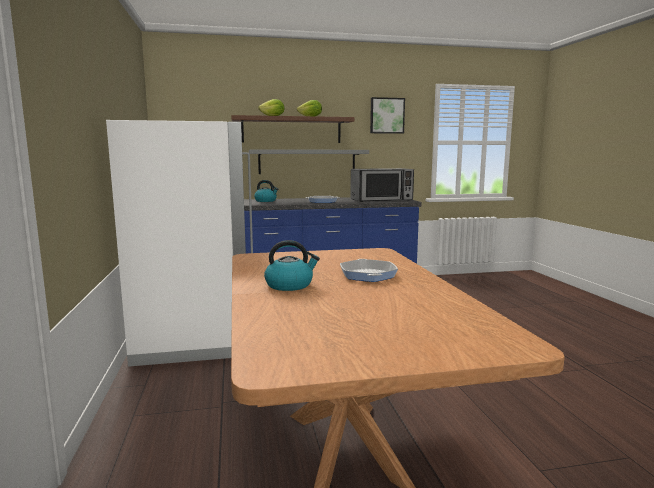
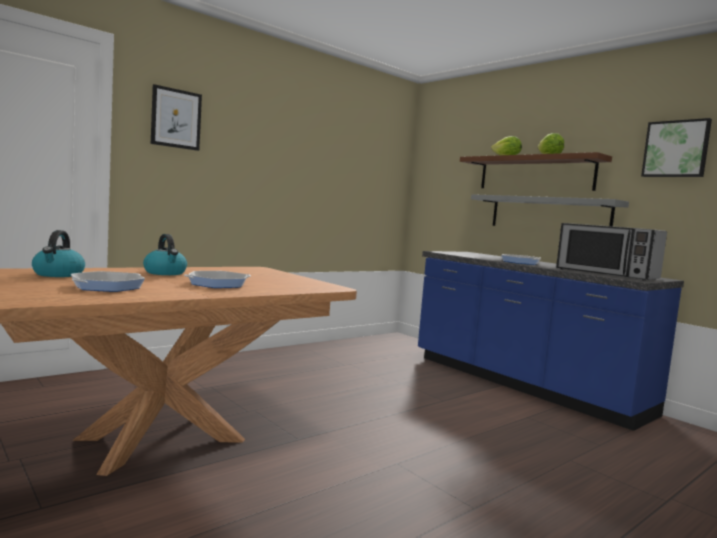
camera: 60 degrees right, 5 degrees down
(56, 73) = (176, 118): none -> picture
(195, 336) = (317, 359): white fridge -> none
(266, 201) = (475, 254): kettle -> kettle (58, 274)
(399, 308) = (107, 287): none -> frying pan

